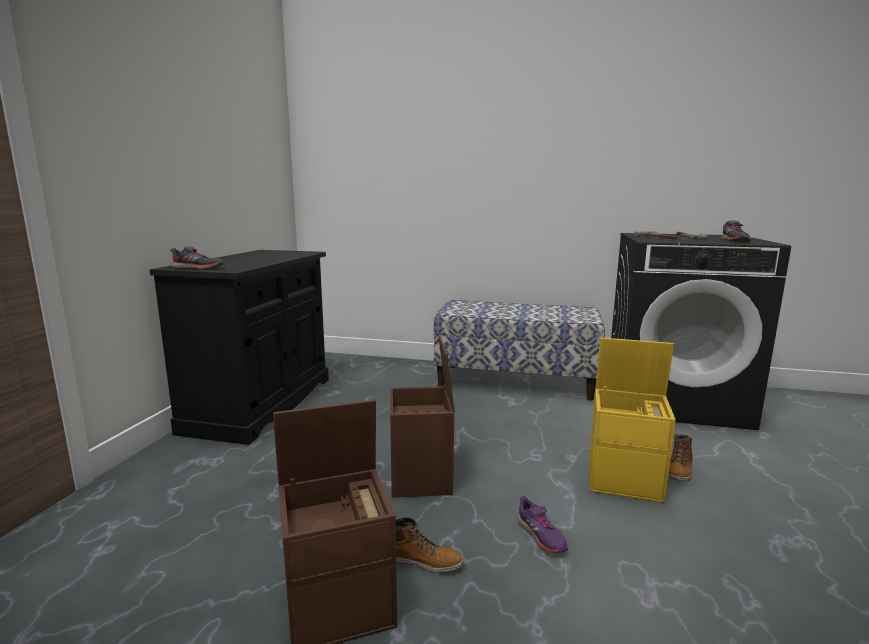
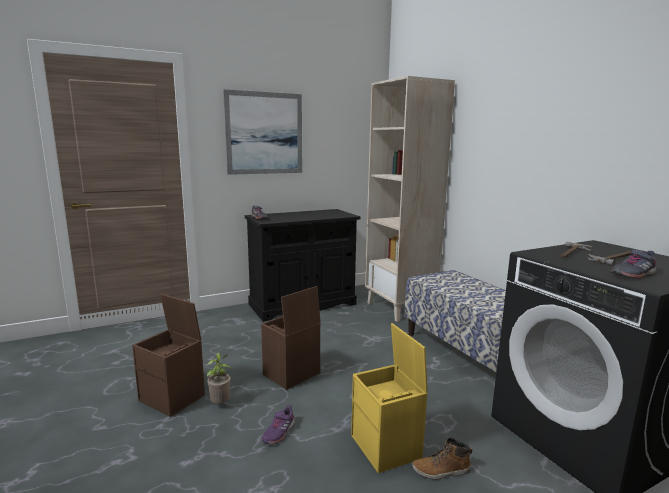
camera: 50 degrees right, 0 degrees up
(158, 114) = (264, 133): none -> picture
(381, 367) = (400, 308): none -> beige bookcase
(422, 560) = (220, 404): boot -> potted plant

